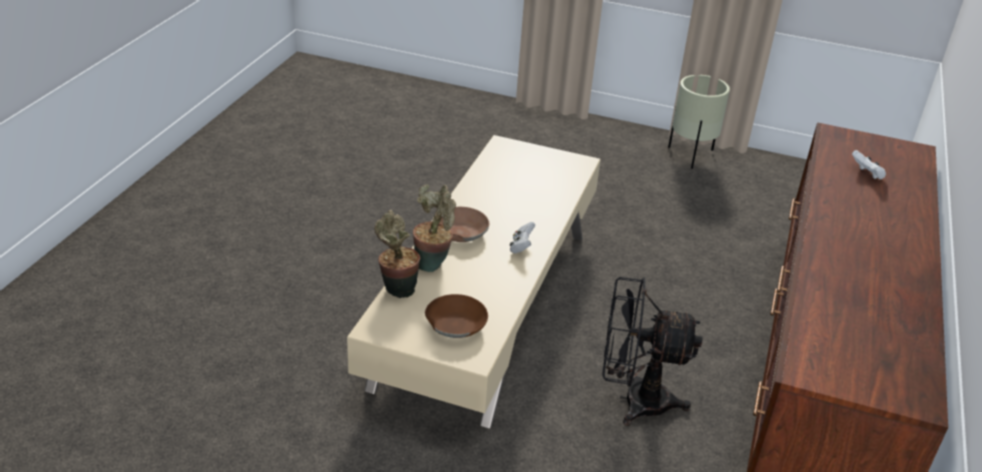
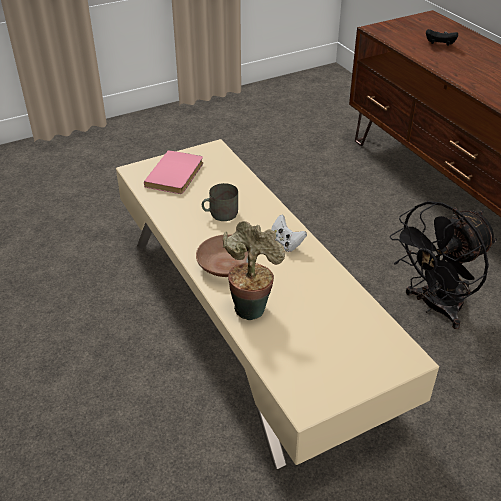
camera: 45 degrees left, 5 degrees up
(397, 289) = (263, 352): potted plant -> none
(455, 324) = (351, 343): brown bowl -> none
(510, 203) = (220, 214): none -> grey mug
(525, 162) = (177, 175): none -> pink book
(690, 155) = (209, 113): beige planter -> none
(867, 174) = (439, 45): white game controller -> black game controller

